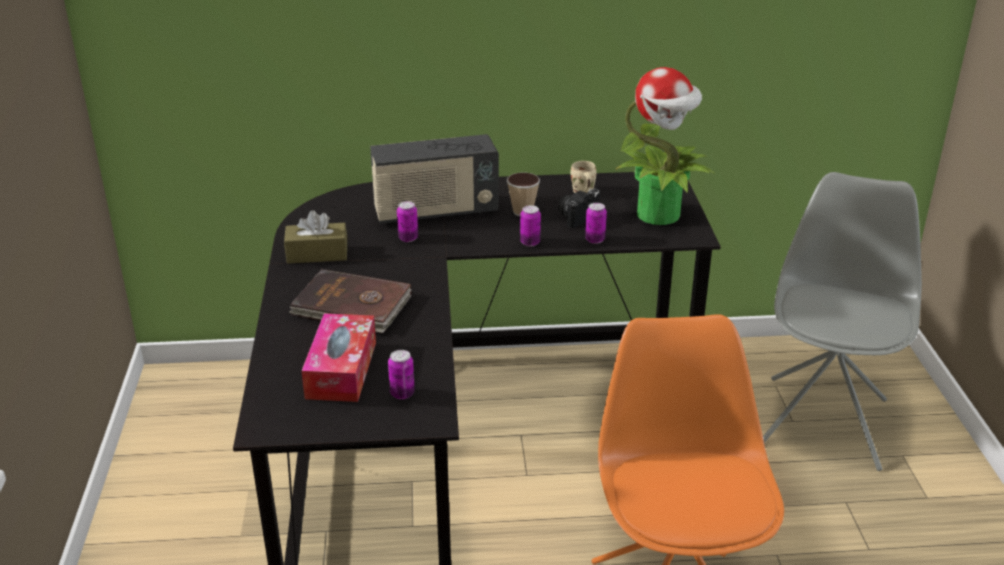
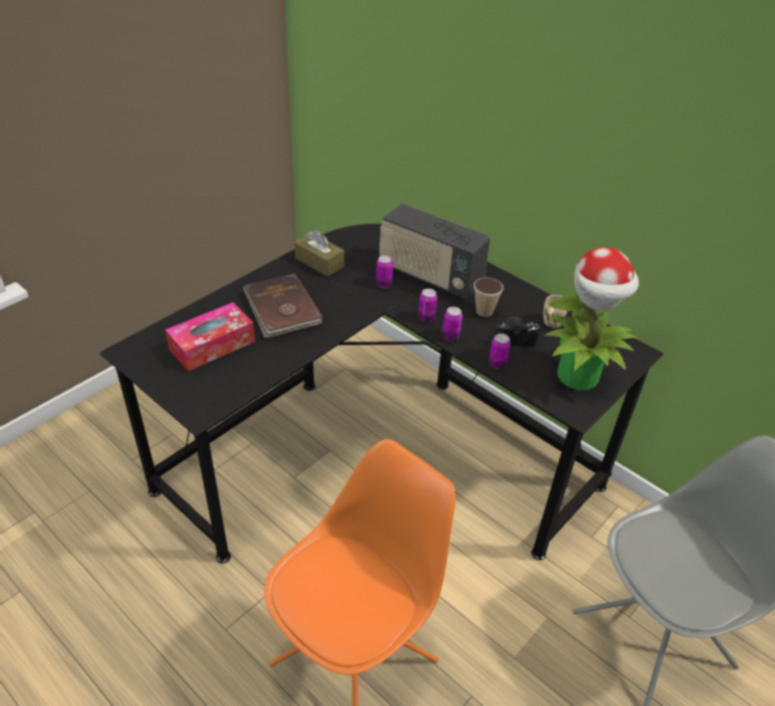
camera: 45 degrees right, 10 degrees up
(402, 393) = (214, 384): can -> can (426, 318)

